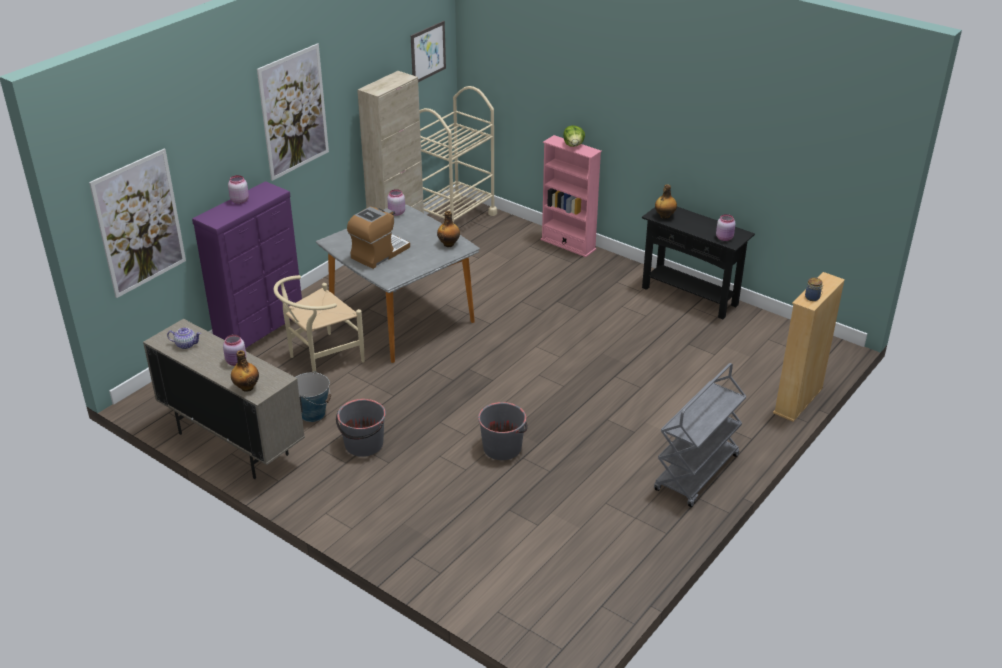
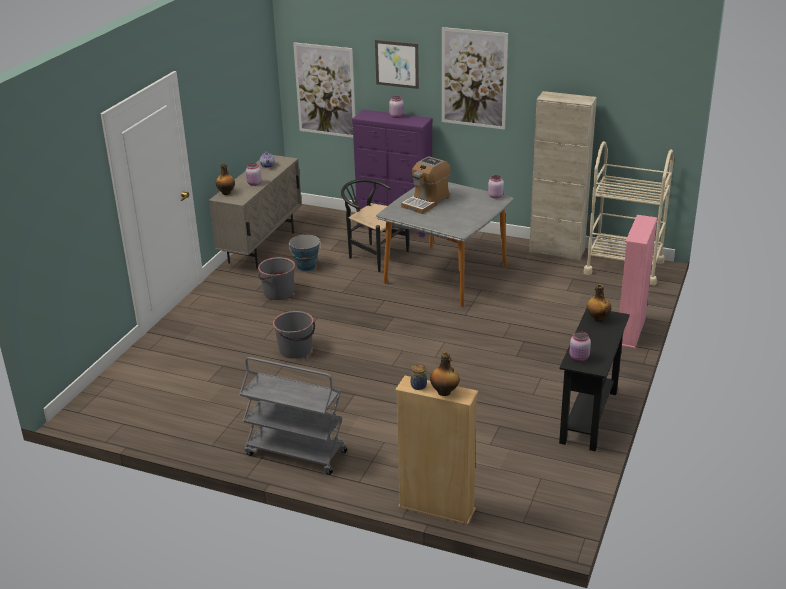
camera: 75 degrees right, 5 degrees down
(320, 359) = (373, 255): beige chair -> black chair
(379, 253) = (426, 202): coffee machine -> coffee machine turned 105 degrees clockwise
(428, 52) = (647, 99): picture -> picture (397, 64)
(449, 244) = (459, 225): bottle -> bottle (444, 392)
(573, 145) = (642, 229): lettuce -> none

